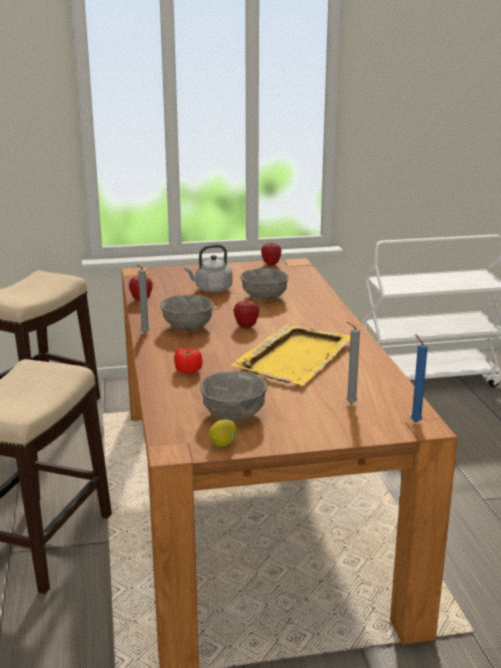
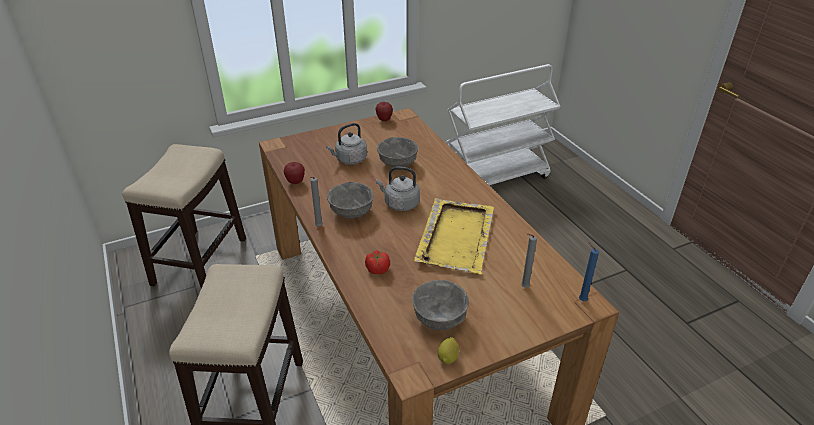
camera: 15 degrees left, 15 degrees up
(246, 326) = (400, 204): apple -> grey kettle

